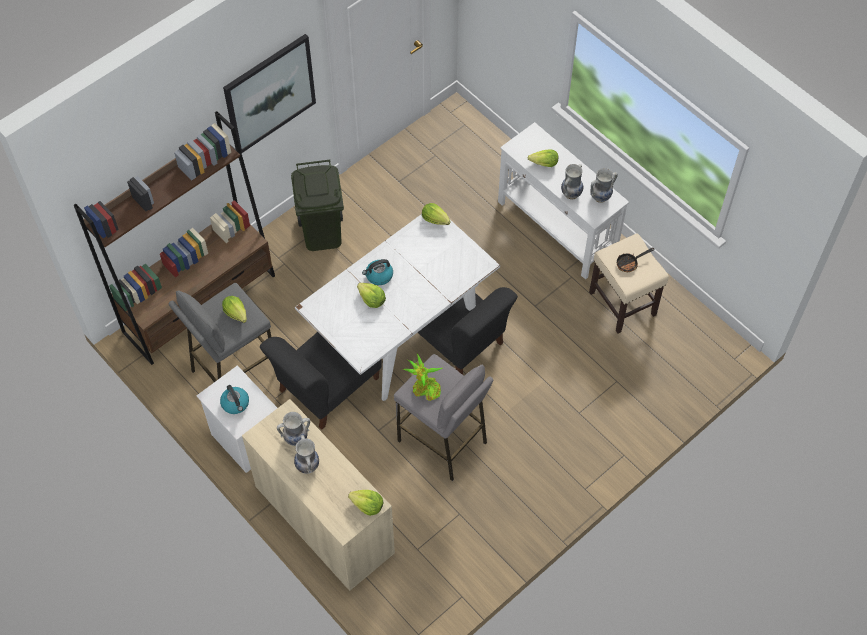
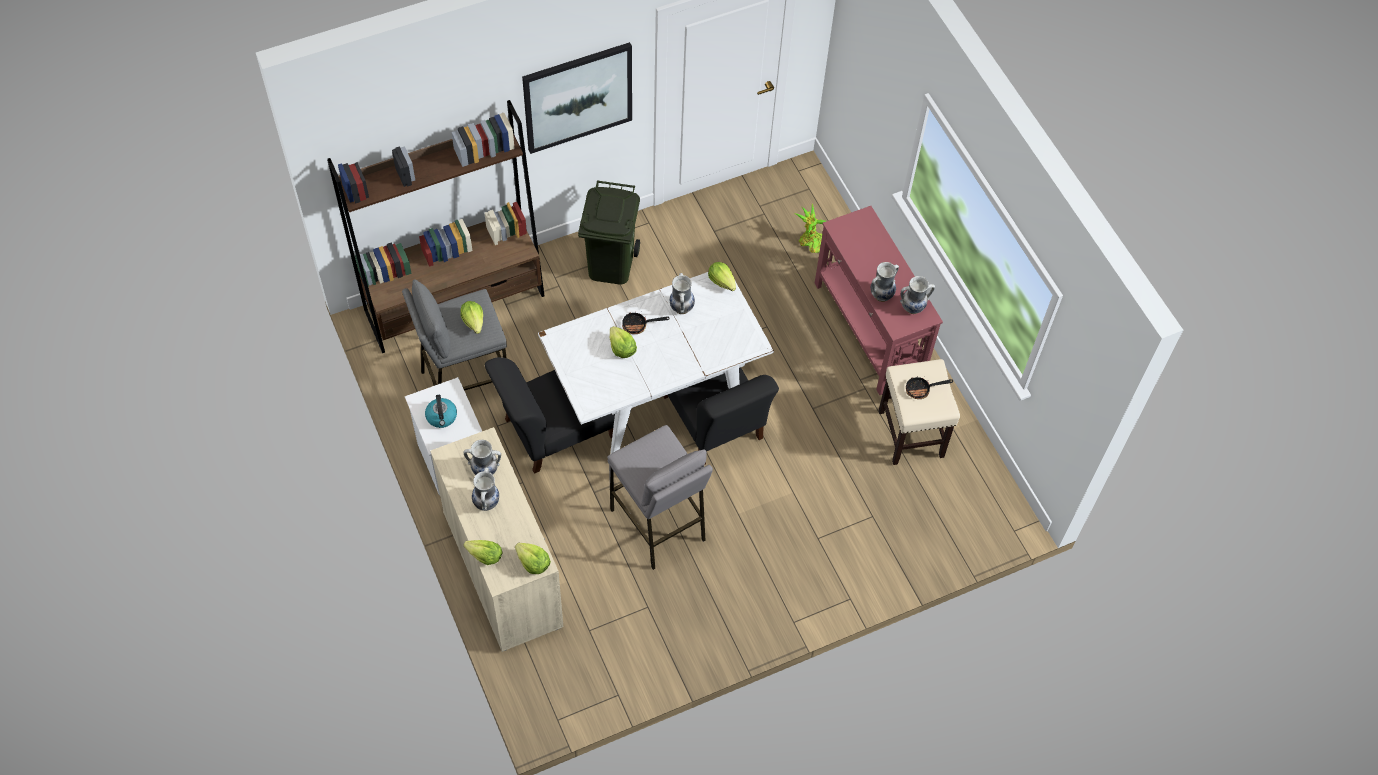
camera: 15 degrees right, 0 degrees up
(379, 276) = (638, 325): kettle -> frying pan
(409, 251) = (681, 307): none -> vase
(424, 389) = (642, 459): potted plant -> potted plant (810, 242)
(544, 163) = (864, 254): lettuce -> lettuce (484, 556)
(556, 228) = (868, 330): white console table -> red console table

